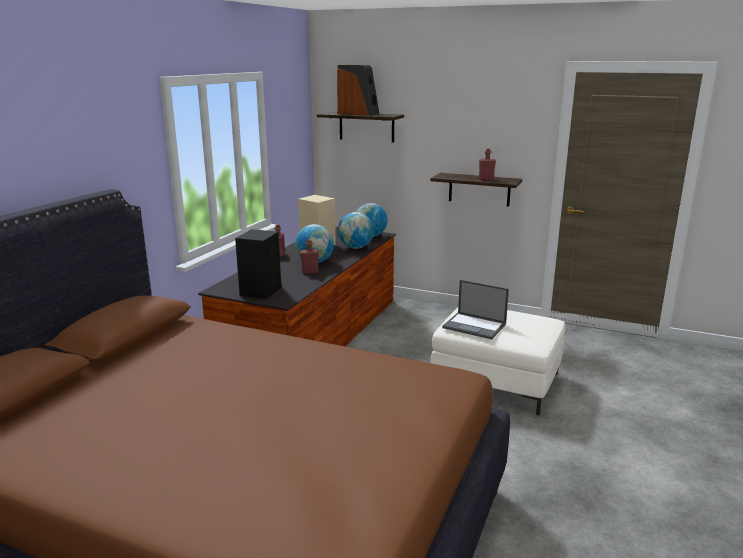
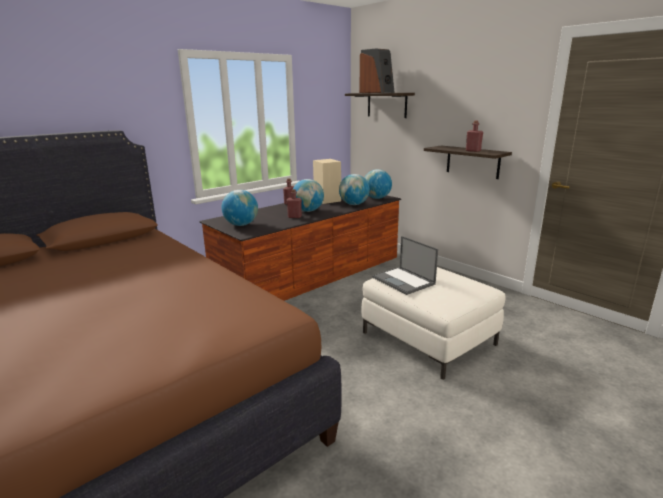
camera: 25 degrees right, 0 degrees up
(261, 291) = (241, 225): black speaker -> globe

